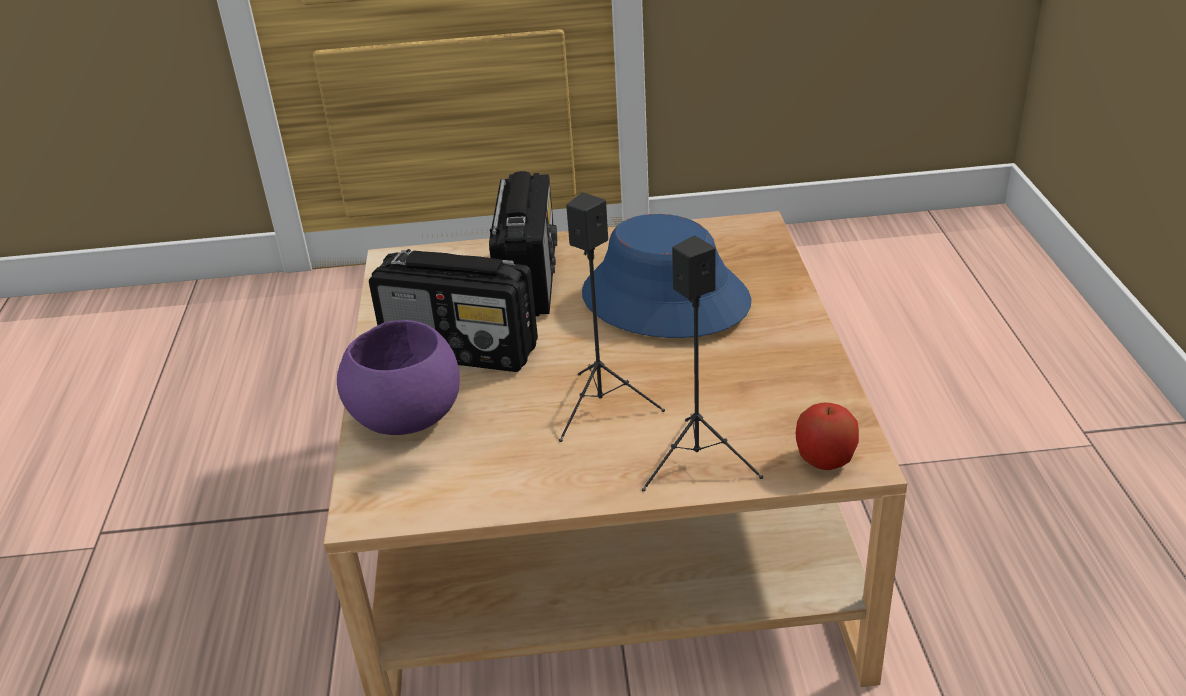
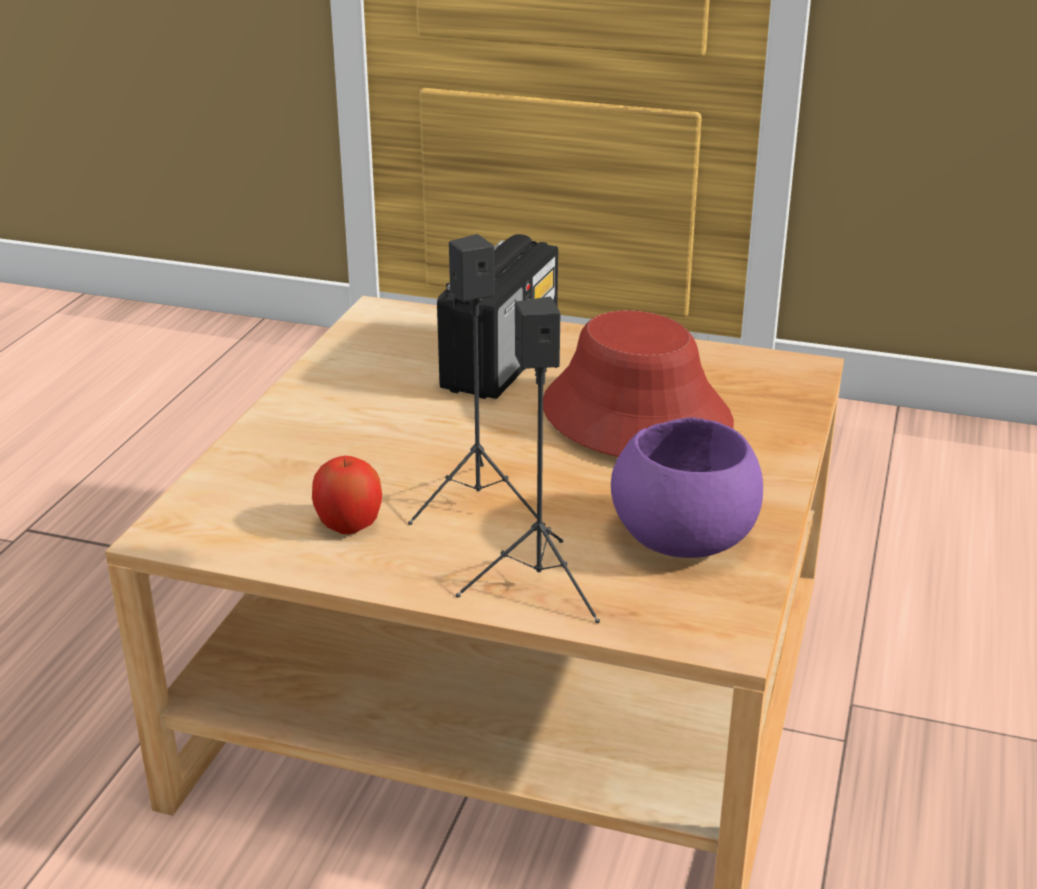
camera: 20 degrees right, 5 degrees down
(408, 414) = (277, 457): purple bowl -> purple bowl (686, 537)
(462, 350) = (379, 412): radio -> none
(664, 299) = (635, 416): blue hat -> red hat
(824, 460) = (685, 625): apple -> apple (349, 525)

